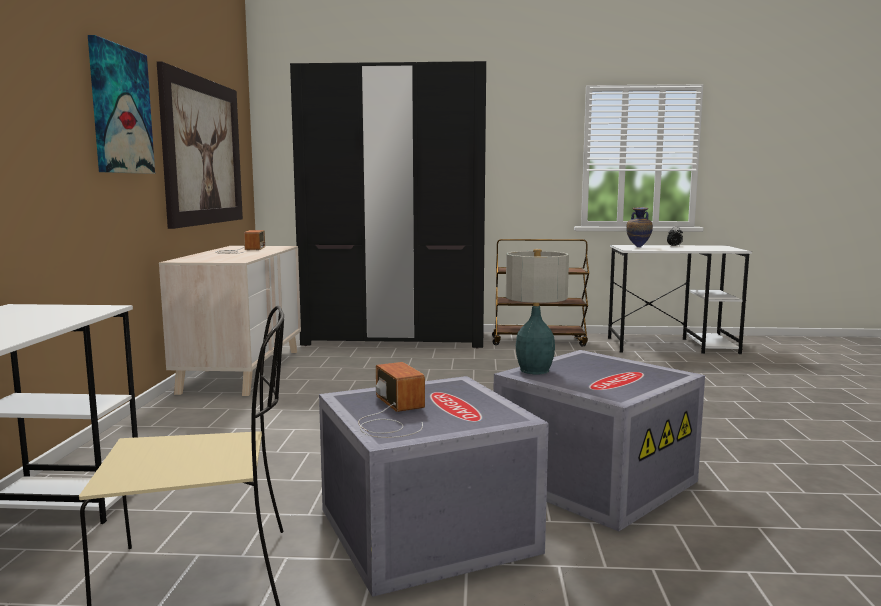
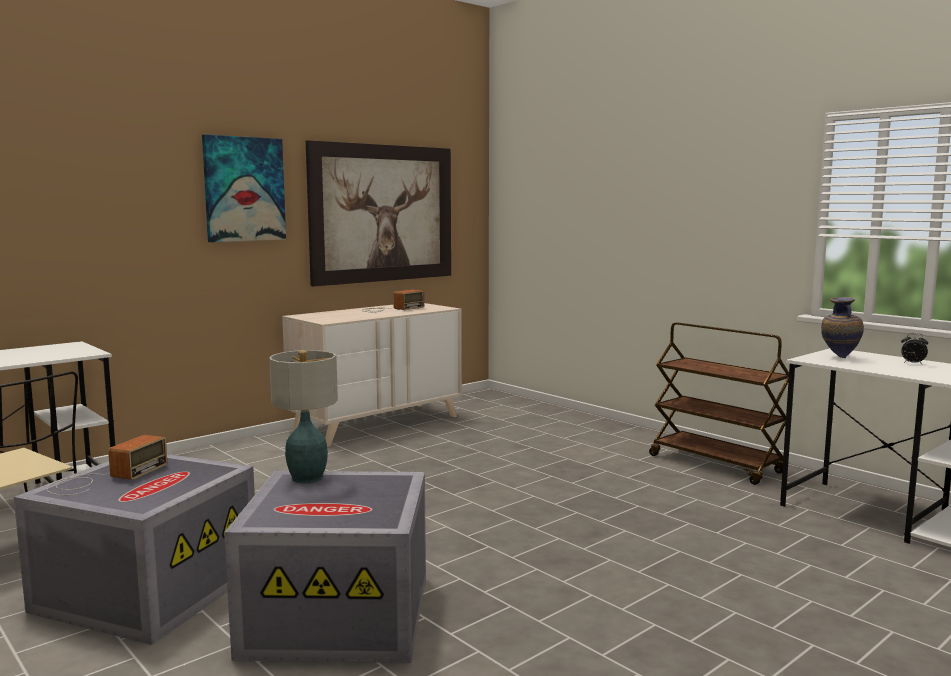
camera: 45 degrees right, 0 degrees up
(395, 339) = (572, 423): black wardrobe -> none

